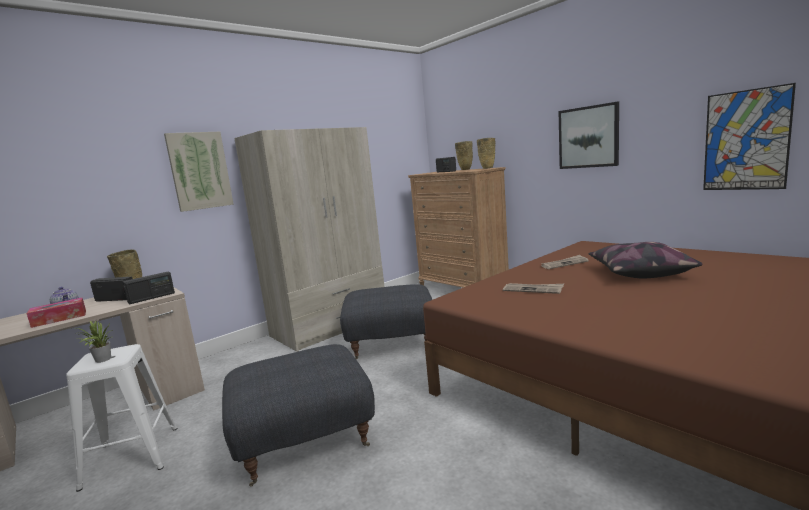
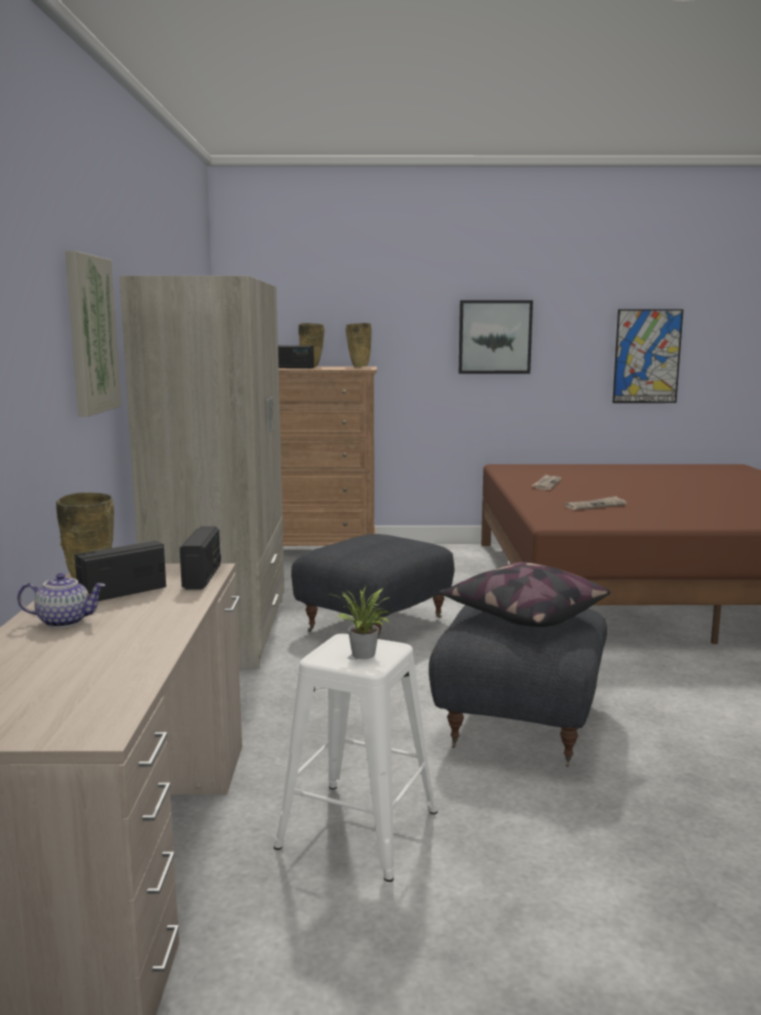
camera: 50 degrees left, 0 degrees up
(59, 318) = (148, 628): tissue box -> none
(639, 273) = (628, 484): pillow -> pillow (523, 615)

